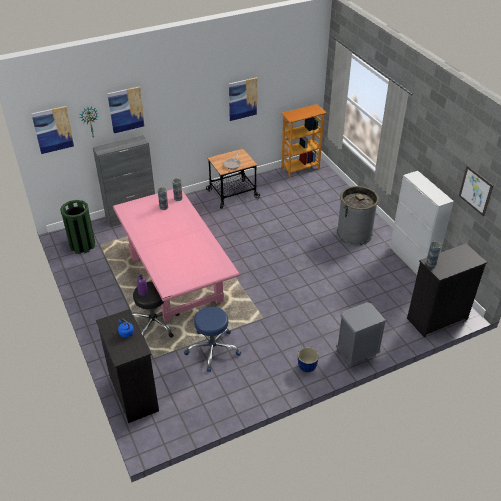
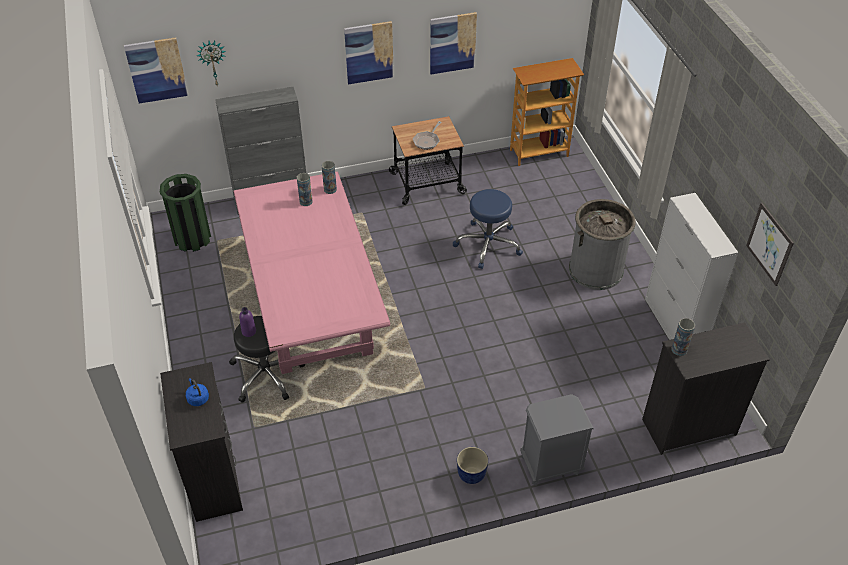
camera: 10 degrees right, 5 degrees up
(126, 109) = (268, 48): picture -> picture (369, 52)
(212, 349) = (340, 426): blue stool -> blue stool (488, 244)

